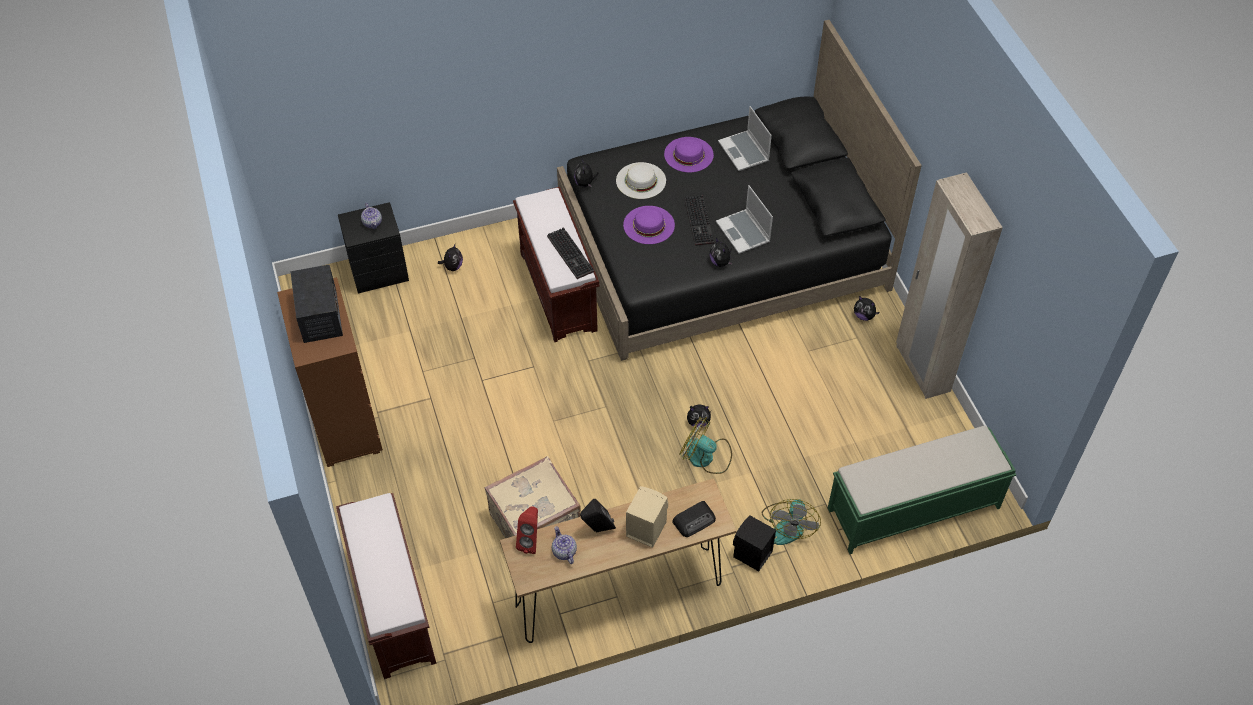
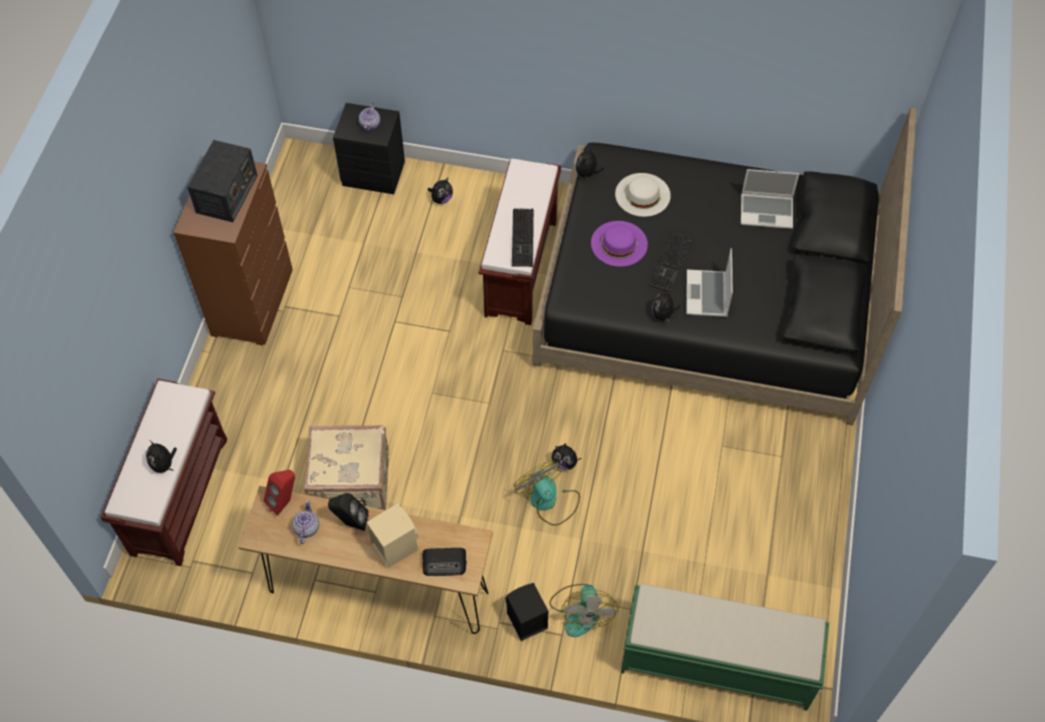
camera: 30 degrees right, 5 degrees up
(688, 154) = (708, 189): purple hat -> none
(744, 152) = (767, 211): laptop -> laptop turned 90 degrees counterclockwise
(788, 525) = (581, 610): fan -> fan turned 45 degrees counterclockwise
(864, 316) = (804, 437): plush toy -> plush toy (164, 464)
(922, 369) = (827, 523): beige wardrobe -> none

